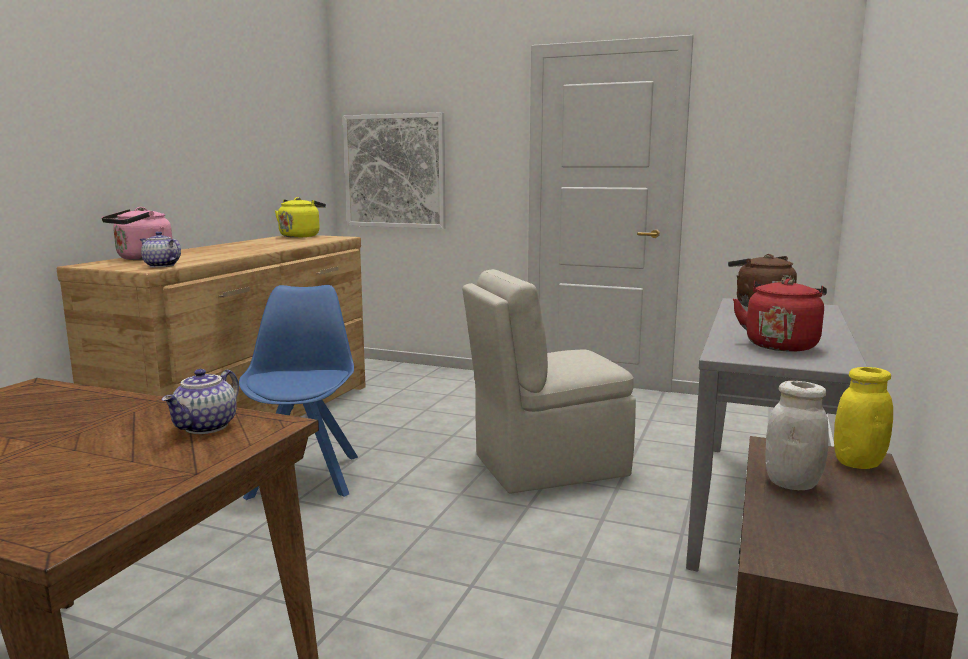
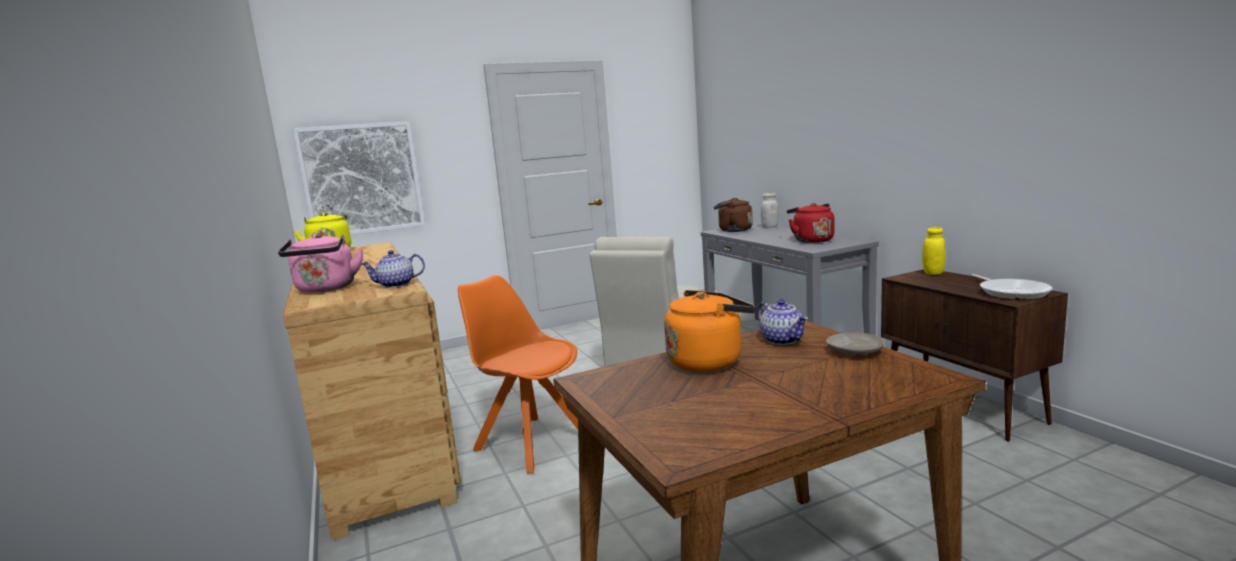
camera: 45 degrees left, 0 degrees up
(104, 413) = (708, 361): none -> orange kettle
(170, 469) = (854, 351): none -> beige plate
(305, 475) = (530, 442): blue chair -> orange chair
(792, 483) = (943, 284): white jar -> white jar (770, 227)
(841, 550) = (1012, 292): none -> frying pan

